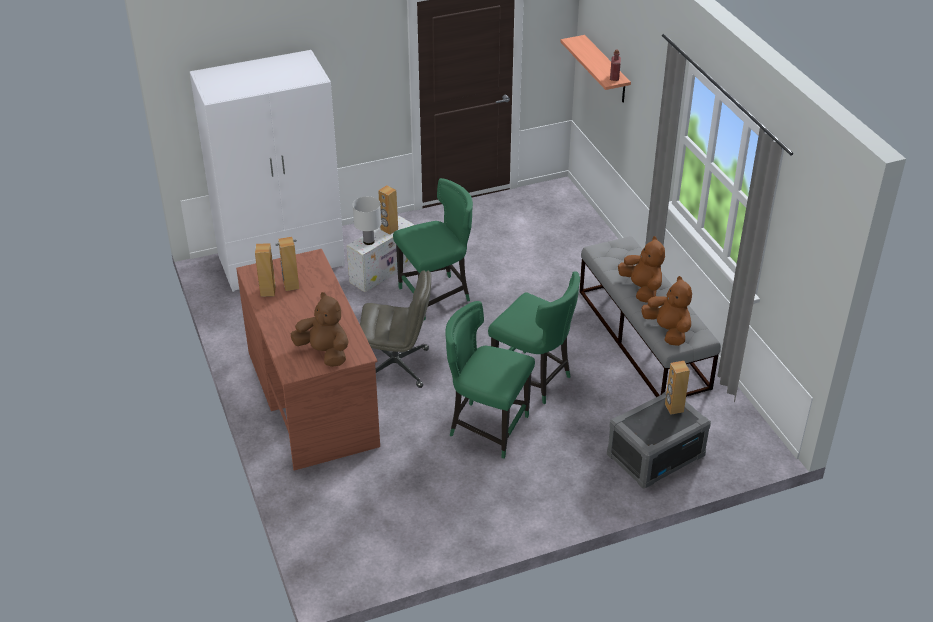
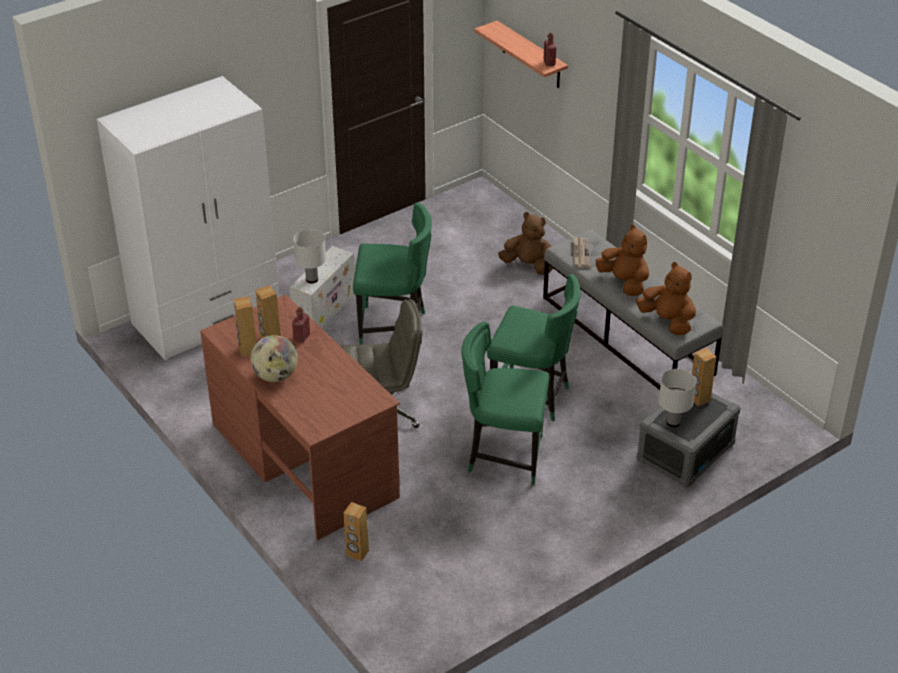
camera: 15 degrees left, 0 degrees up
(281, 318) = (275, 376): none -> globe
(318, 288) = (301, 337): none -> red bottle
(324, 352) = (339, 404): brown plush toy -> brown plush toy (528, 266)
(389, 229) = (328, 263): brown speaker -> brown speaker (357, 553)
(436, 296) = (394, 327): green chair -> green chair turned 45 degrees clockwise
(612, 256) = (580, 253): none -> newspaper
(640, 425) = (672, 422): none -> white table lamp

